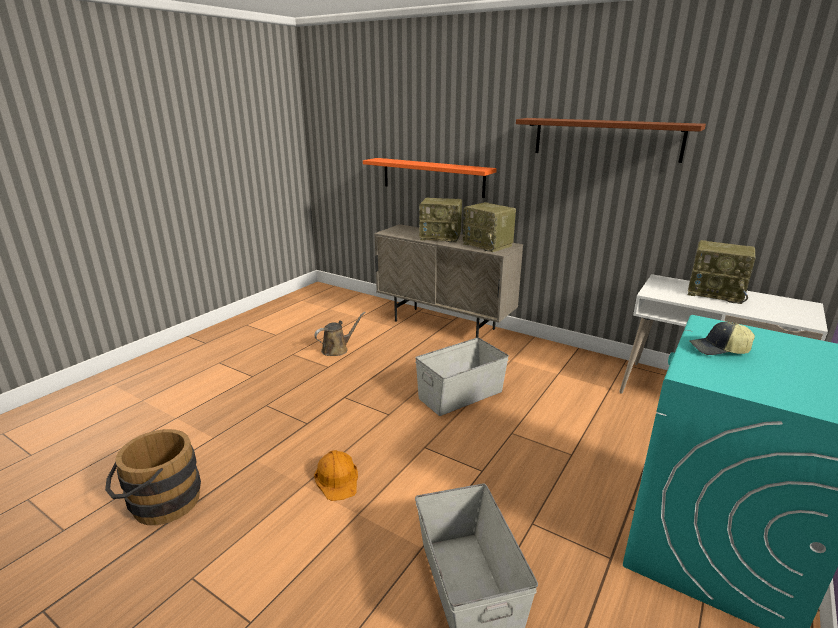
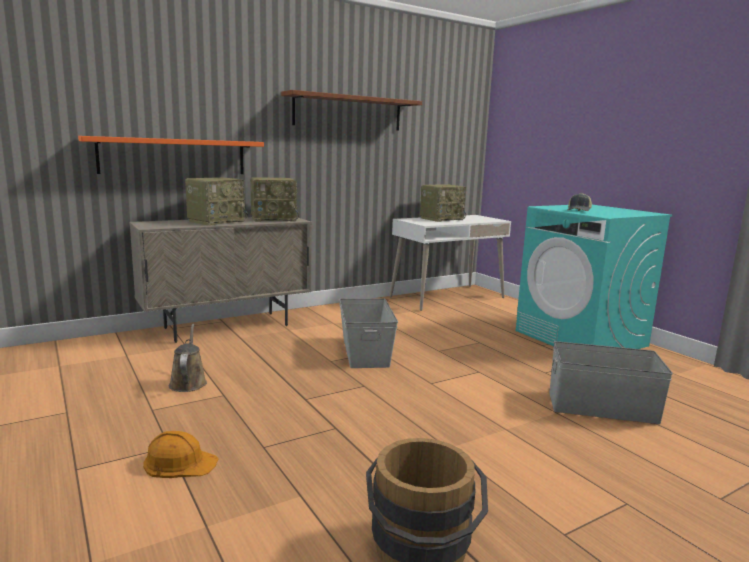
camera: 65 degrees left, 10 degrees down
(337, 478) = (449, 429): orange hard hat -> orange hard hat (179, 462)

